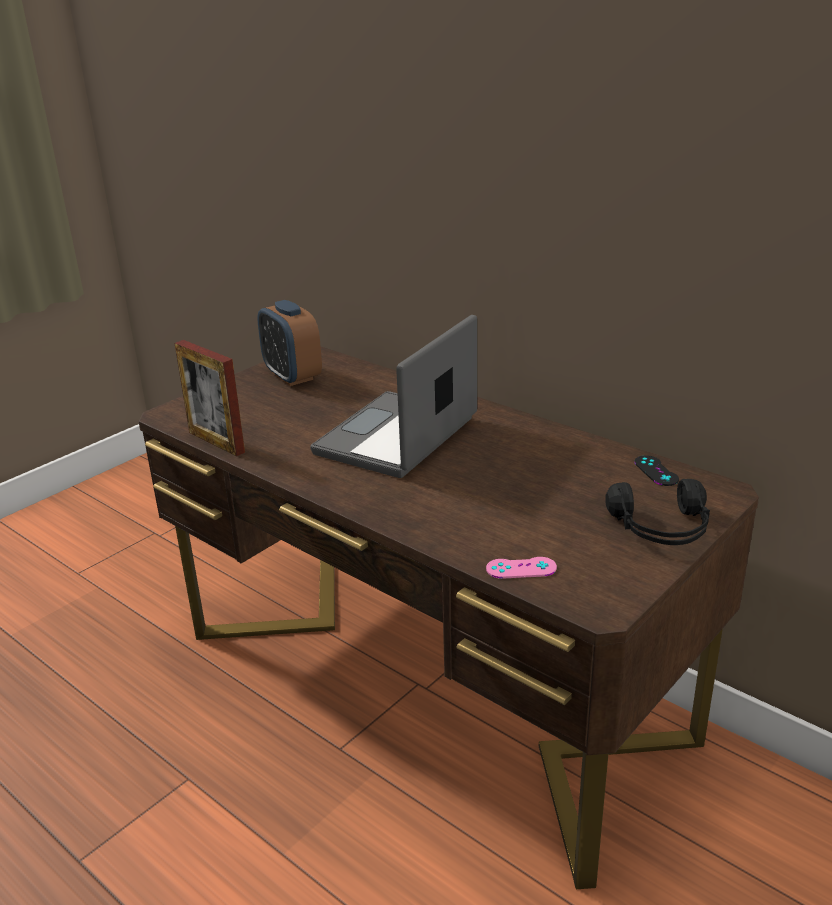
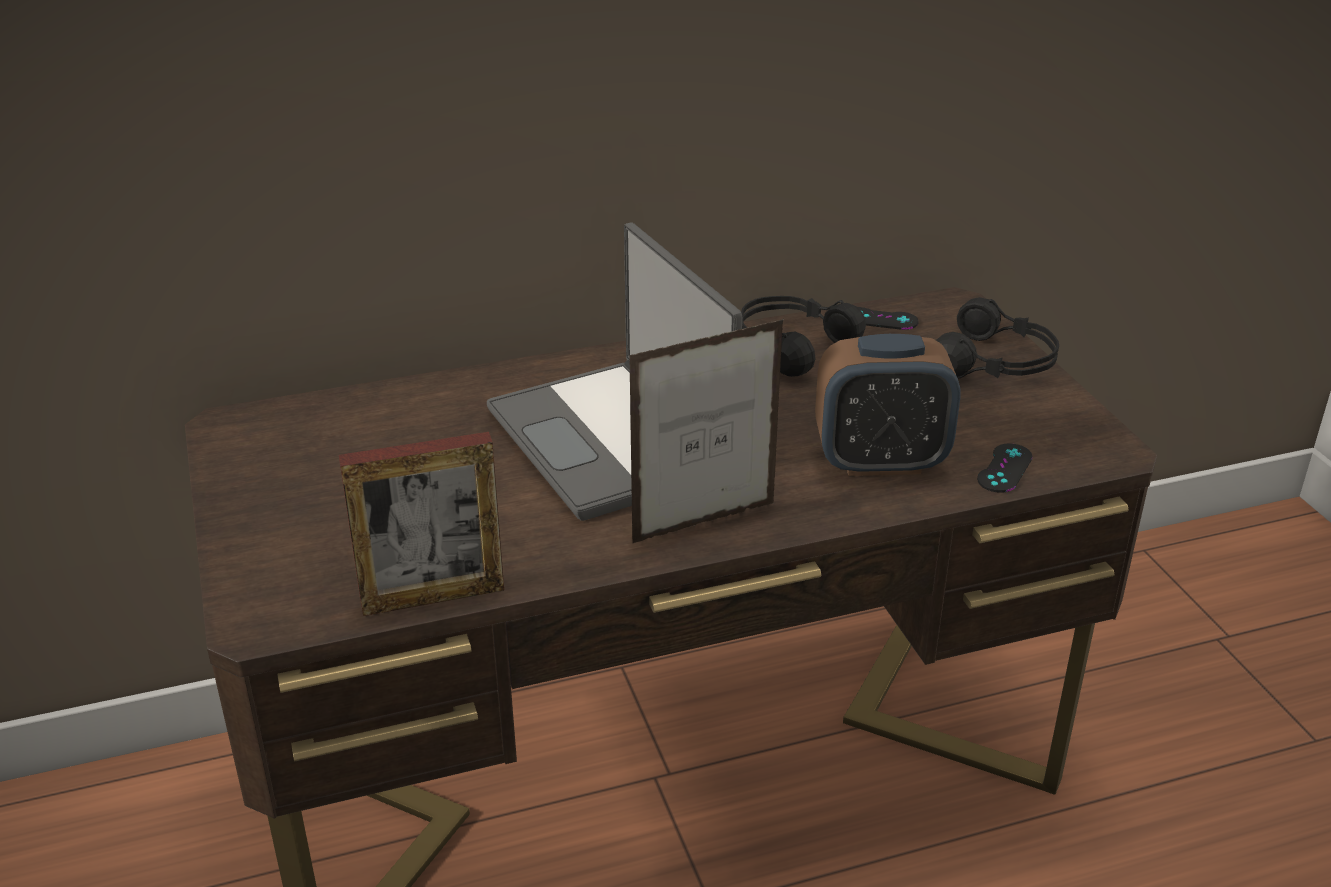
camera: 60 degrees left, 5 degrees up
(292, 376) = (292, 463): alarm clock -> alarm clock (880, 461)
(346, 487) = (704, 523): none -> picture frame
(521, 568) = (1004, 468): pink game controller -> black game controller
(573, 453) = (791, 346): none -> black headphones

